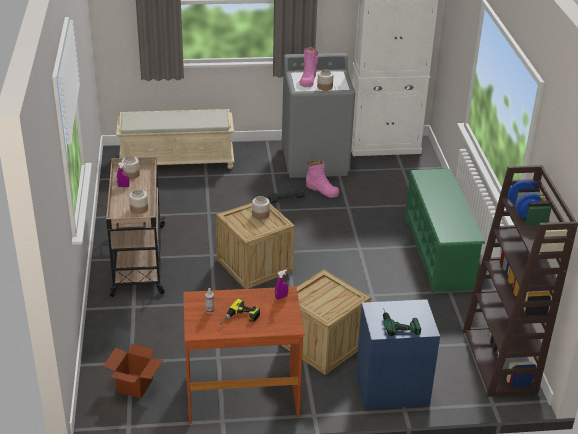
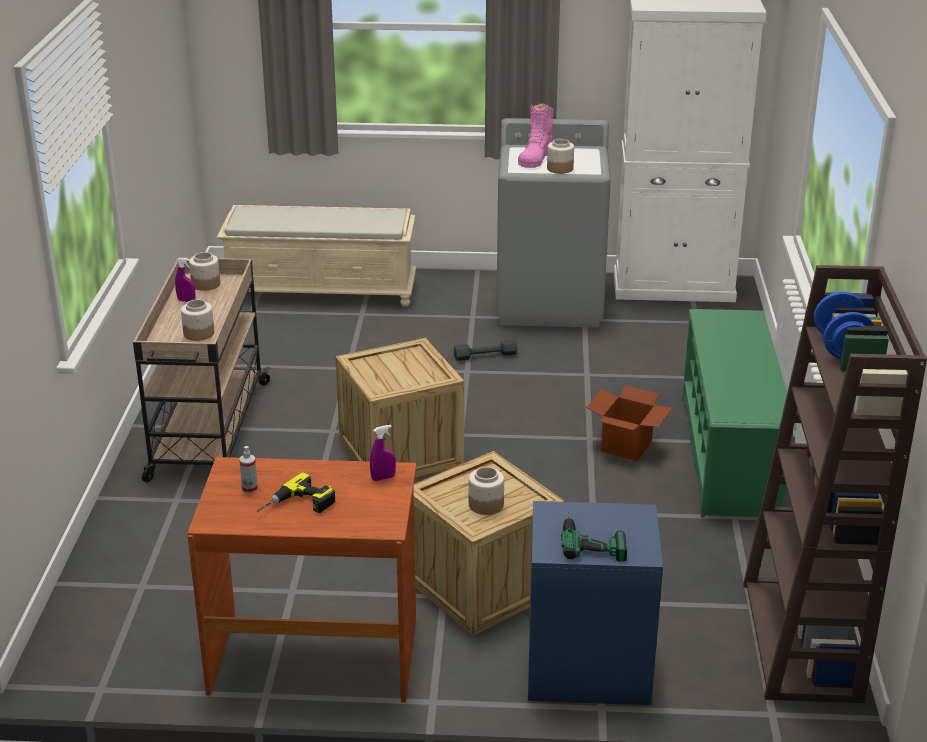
camera: 10 degrees right, 5 degrees down
(134, 385) = (135, 624): cardboard box -> cardboard box (626, 446)
(260, 214) = (411, 362): jar -> jar (485, 505)
(322, 190) = (549, 346): pink boot -> none

